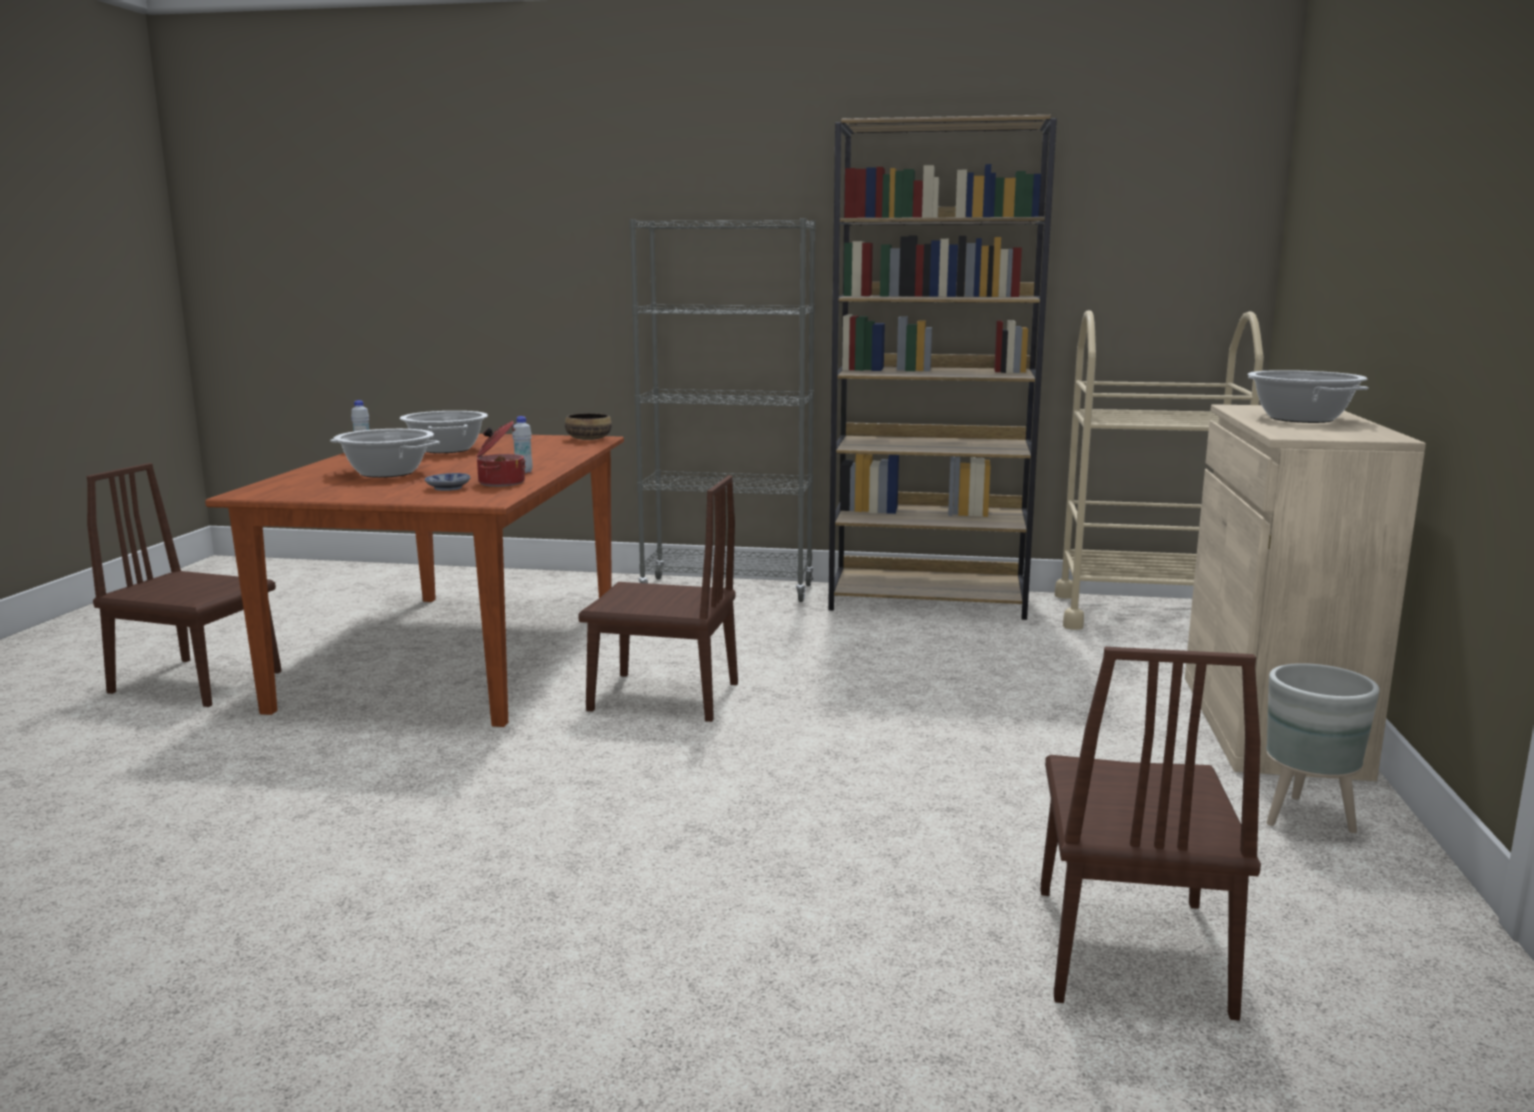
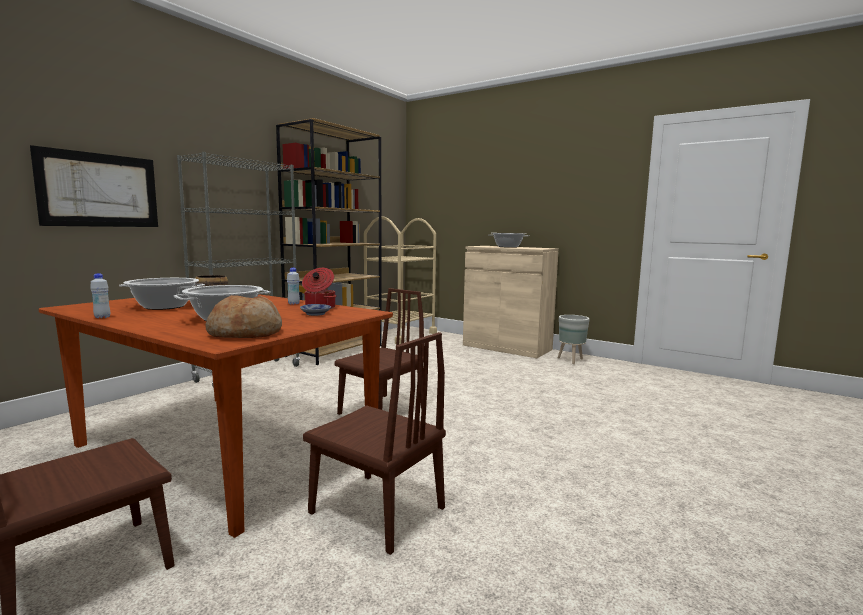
camera: 65 degrees left, 5 degrees down
(301, 490) = (246, 333): none -> bread
(552, 283) = (100, 190): none -> picture
(1130, 949) = (642, 393): brown chair -> brown chair (377, 510)

